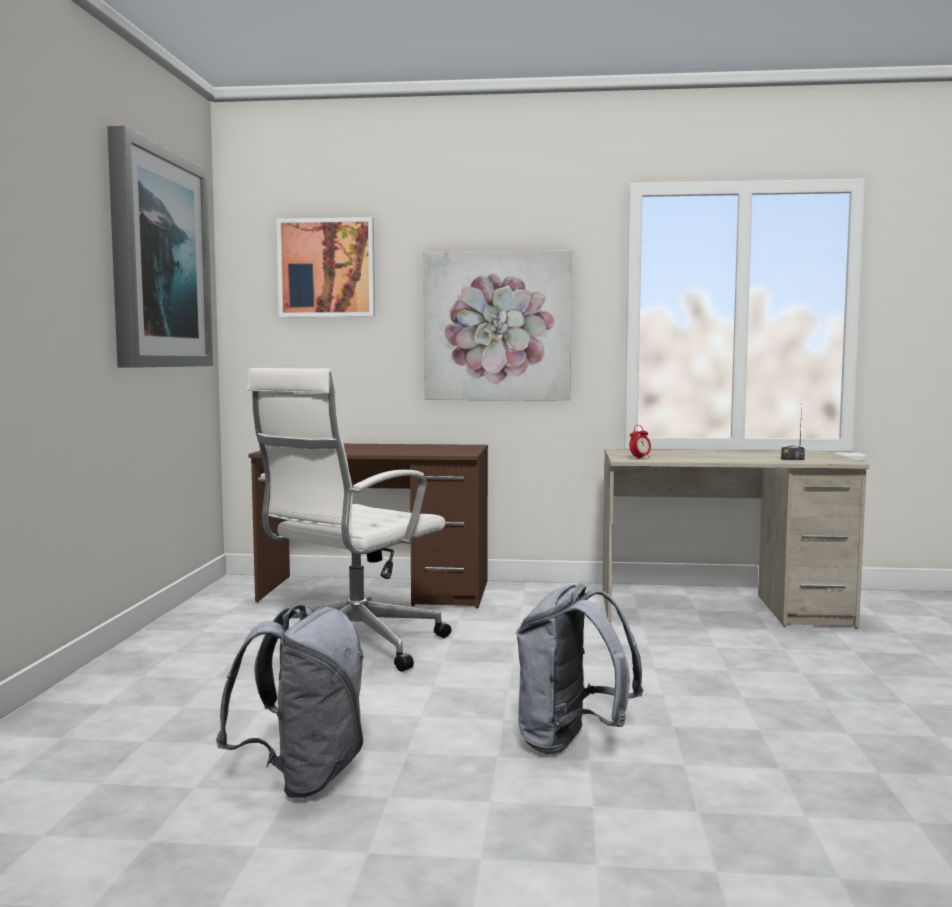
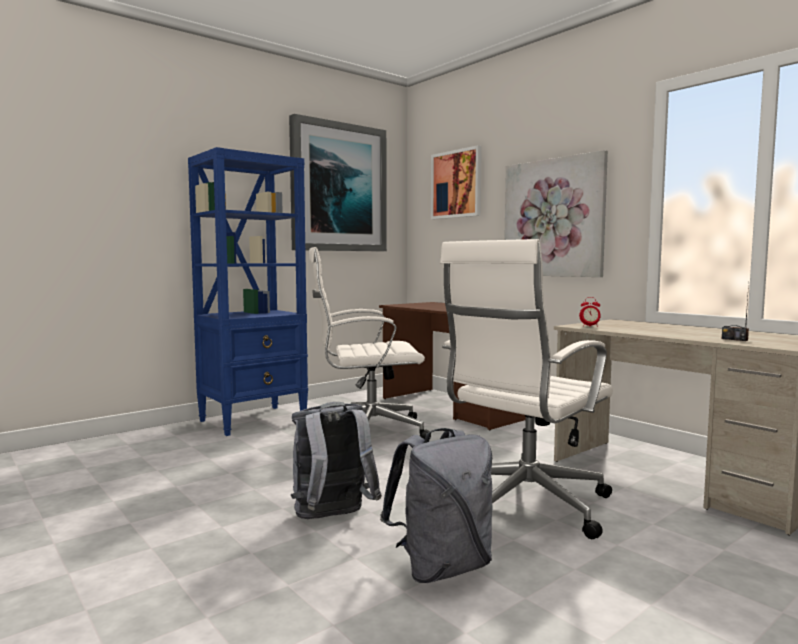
camera: 45 degrees right, 0 degrees up
(140, 678) = (254, 420): none -> blue bookcase
(303, 778) = (192, 482): grey backpack -> grey backpack (441, 567)
(680, 667) = (523, 505): none -> white office chair

